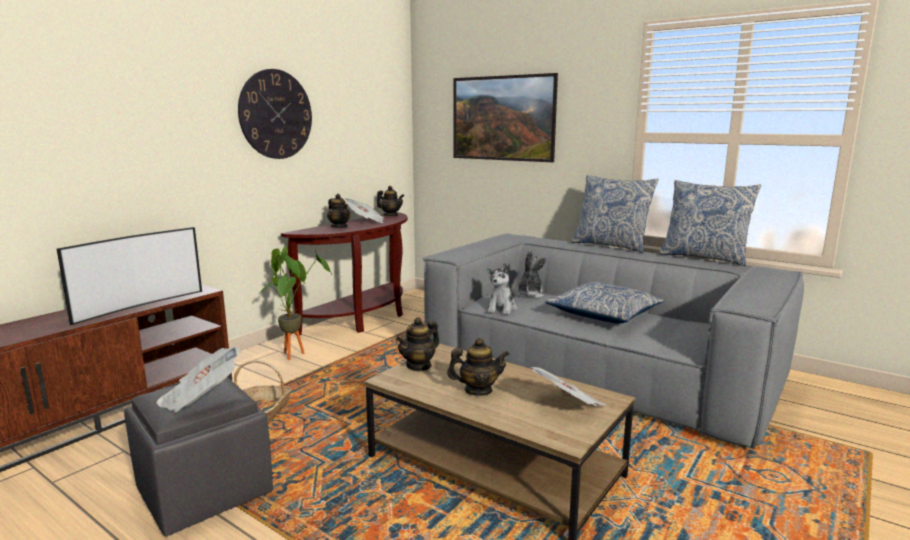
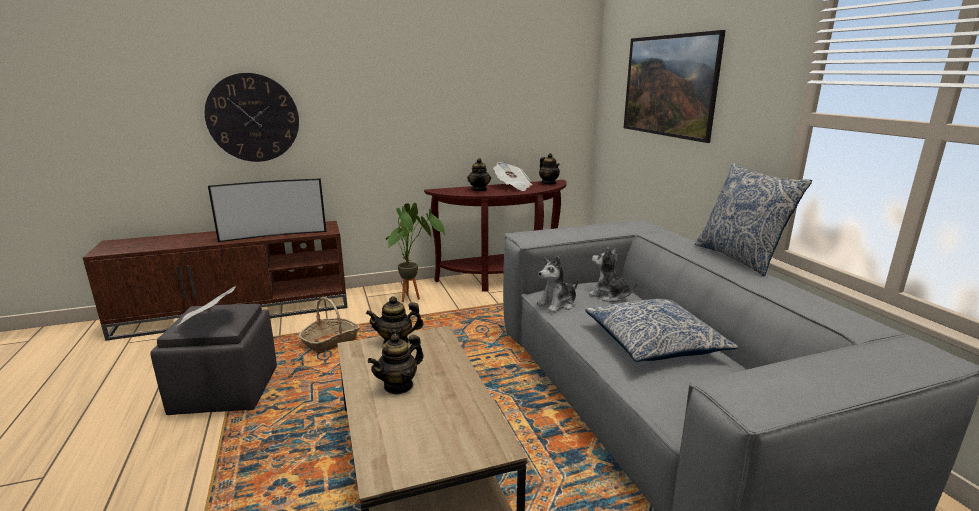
camera: 35 degrees right, 5 degrees up
(276, 114) = (428, 81): wall clock -> wall clock (253, 118)
(478, 390) = (398, 386): teapot -> teapot turned 105 degrees clockwise
(530, 295) = (610, 296): plush toy -> plush toy turned 105 degrees counterclockwise
(568, 406) = (444, 436): newspaper -> none
(704, 258) = (845, 303): pillow -> none

